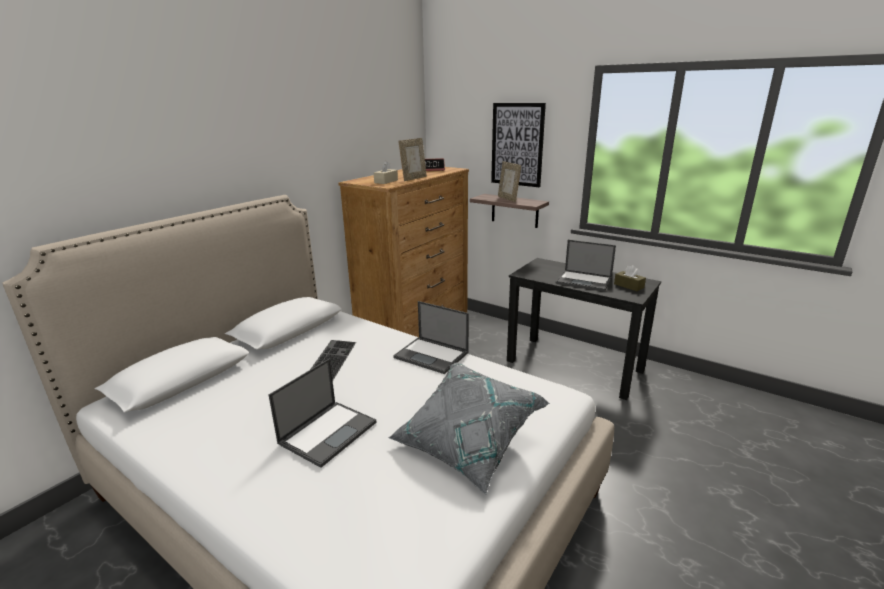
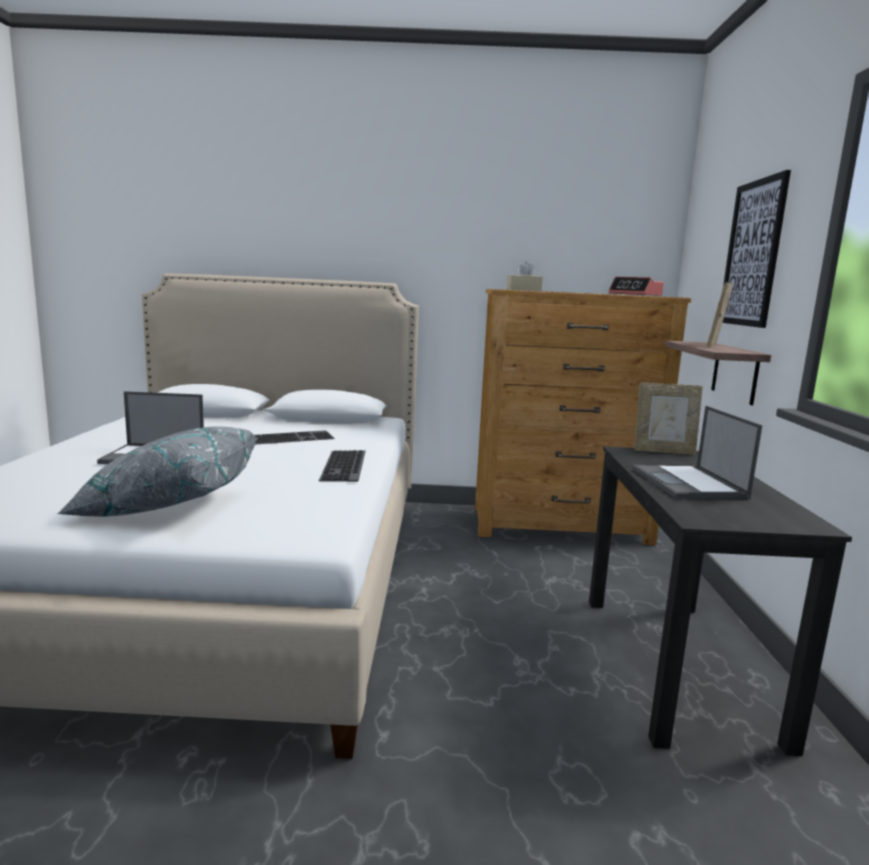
camera: 55 degrees right, 10 degrees down
(413, 178) = (564, 291): picture frame -> picture frame (663, 451)
(432, 355) = (346, 466): laptop -> keyboard
(629, 286) = (747, 512): brown tissue box -> none

